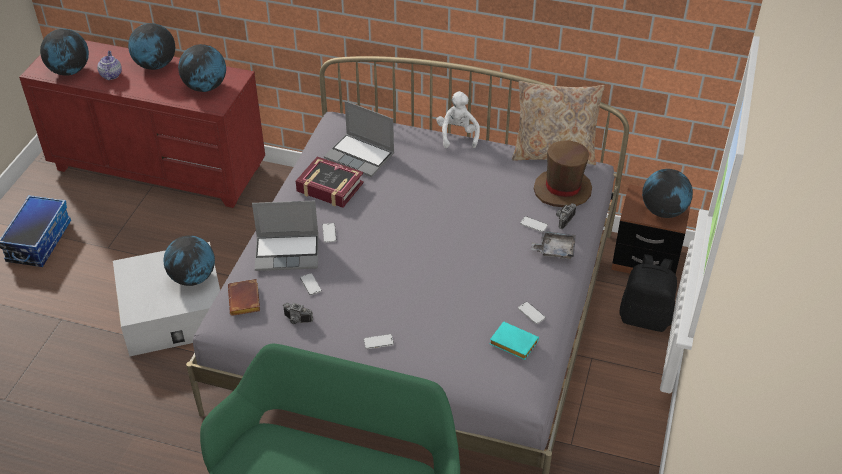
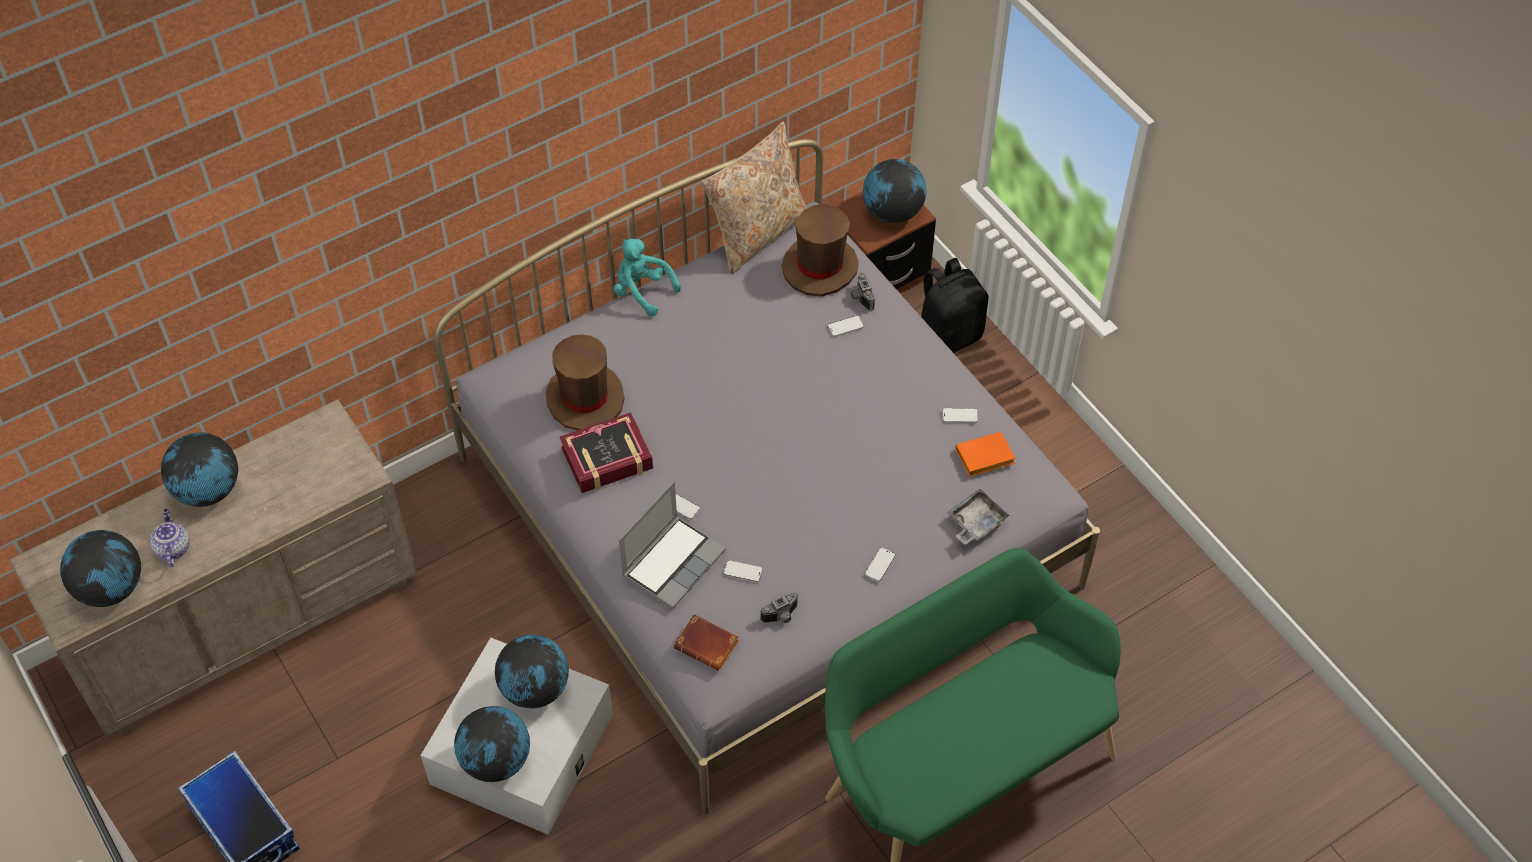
camera: 50 degrees left, 10 degrees up
(111, 75) = (172, 548): teapot -> teapot turned 45 degrees clockwise
(158, 168) = (246, 621): red dresser -> beige dresser
(205, 87) = (314, 465): globe -> globe (496, 761)
(360, 156) = (585, 398): laptop -> brown hat
(457, 135) = (642, 291): white plush toy -> turquoise plush toy
(512, 343) = (983, 459): turquoise book -> orange book
(554, 249) = (895, 335): grey tray -> grey tray (975, 522)

